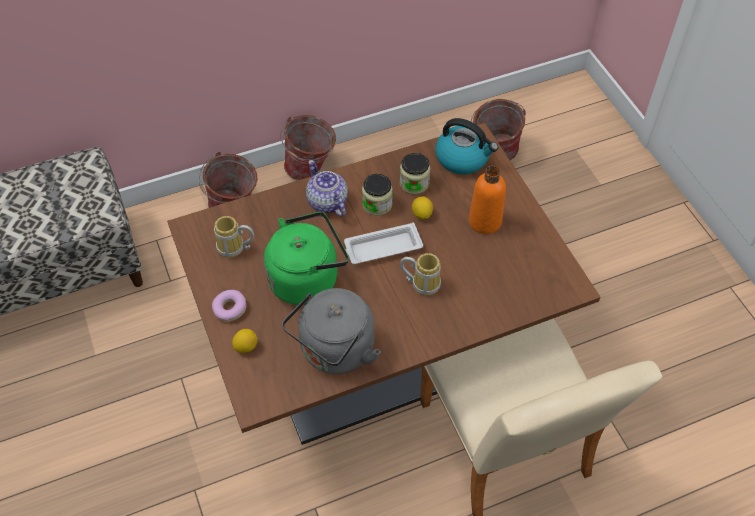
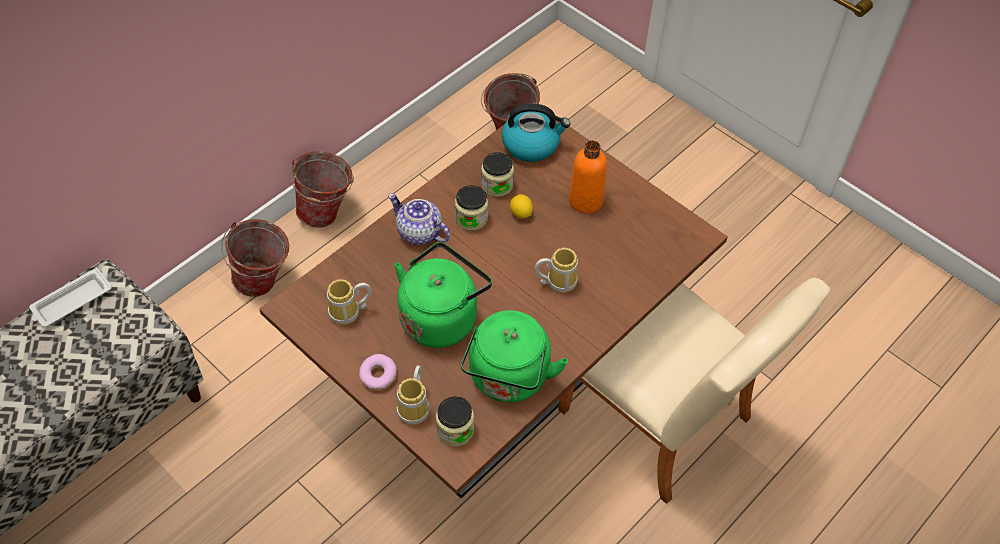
camera: 25 degrees left, 0 degrees up
(246, 346) = (416, 407): lemon -> mug
(267, 378) = (455, 430): none -> jar
(335, 352) = (508, 379): grey kettle -> green kettle
(381, 248) = (499, 260): white tray -> white tray (71, 302)

